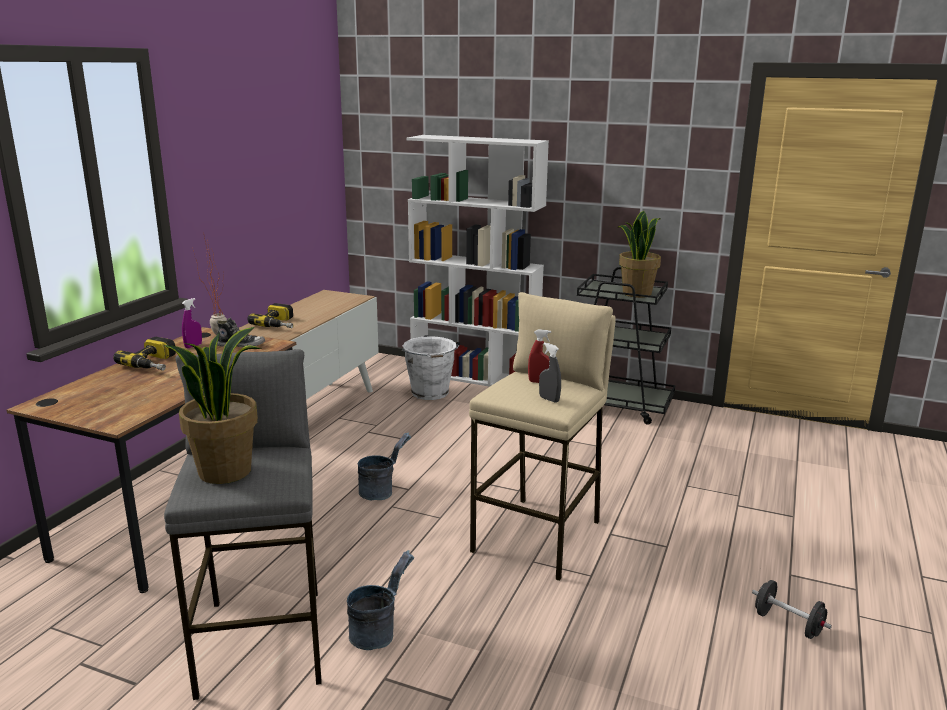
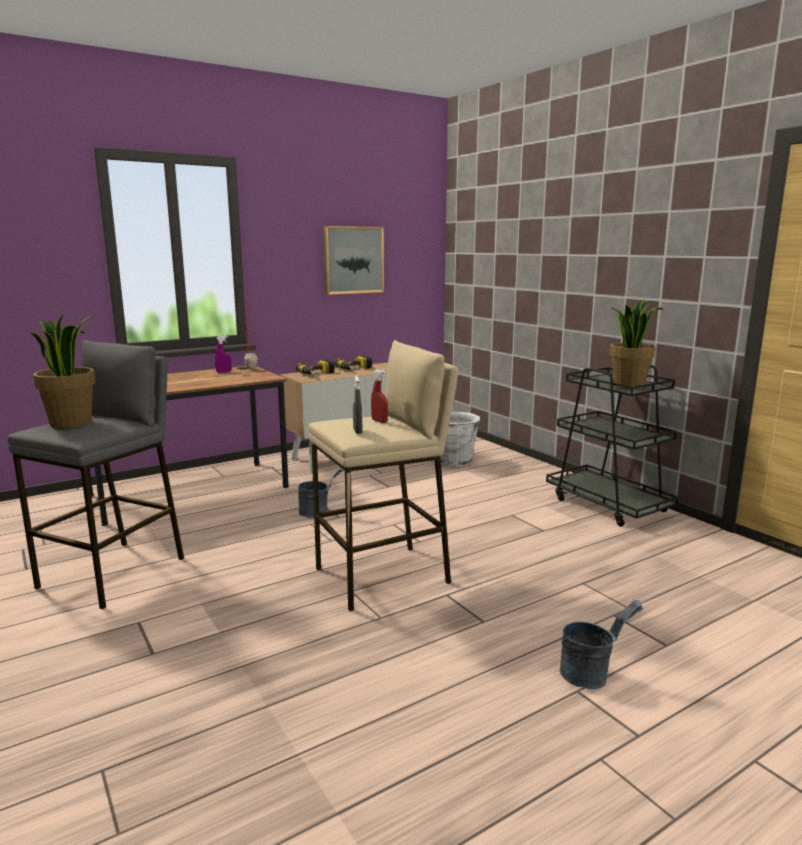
camera: 35 degrees right, 5 degrees down
(155, 364) = (183, 376): power drill -> power drill (356, 369)
(241, 345) = (249, 375): shoe -> none
(269, 171) = (353, 260): none -> picture
(378, 632) = (179, 594): grey bucket -> grey bucket (592, 674)
(475, 376) = (510, 458): white bookcase -> none
(787, 624) = (503, 729): black dumbbell -> none

